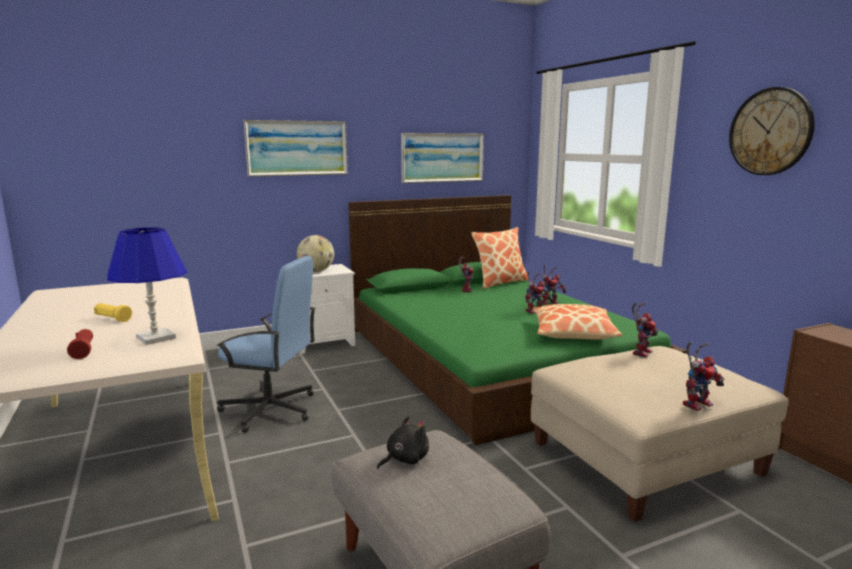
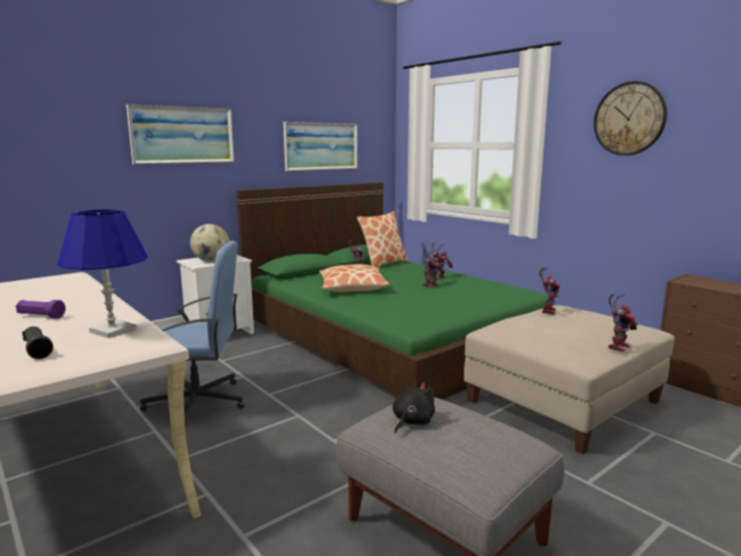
camera: 15 degrees left, 0 degrees up
(83, 351) = (37, 351): red flashlight -> black flashlight
(113, 319) = (41, 316): yellow flashlight -> purple flashlight
(573, 332) = (476, 300): pillow -> pillow (352, 287)

